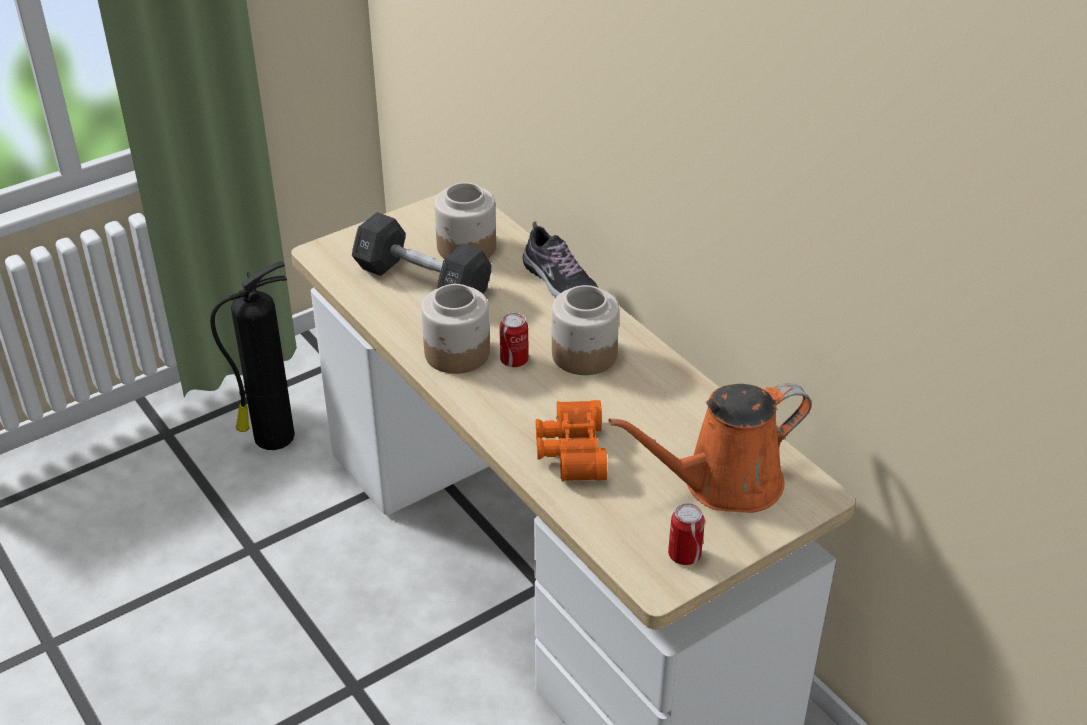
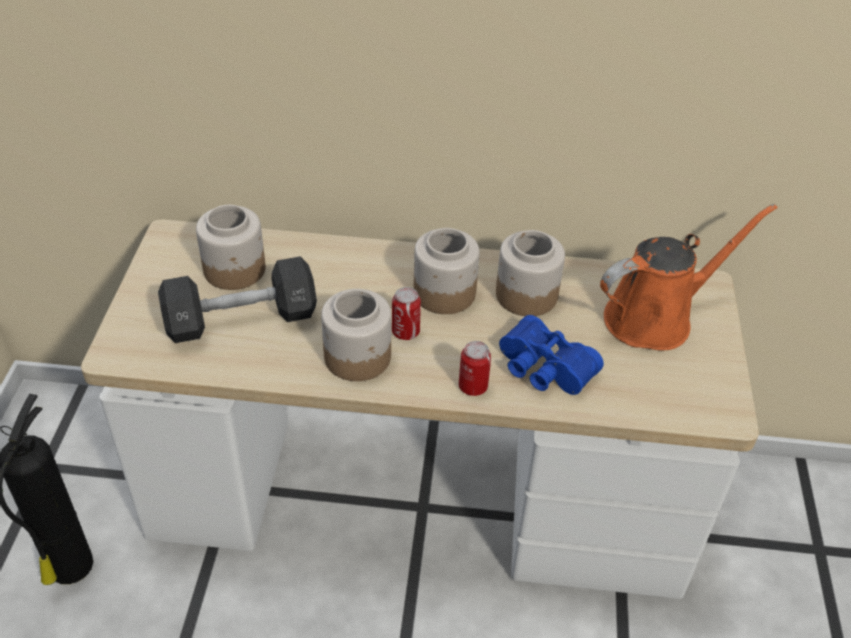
camera: 50 degrees left, 5 degrees up
(559, 281) = (345, 251): shoe -> none
(569, 451) = (543, 369): orange binoculars -> blue binoculars
(644, 396) = (526, 294): none -> jar
(684, 555) = (709, 383): can -> can (473, 386)
(723, 483) = (655, 318): orange watering can -> orange watering can turned 135 degrees counterclockwise

